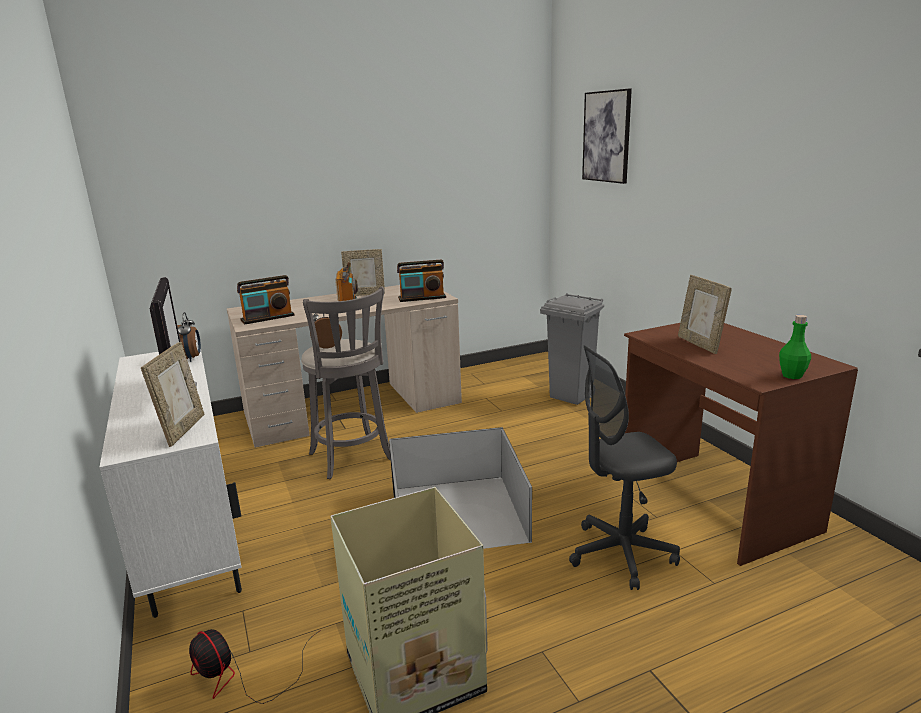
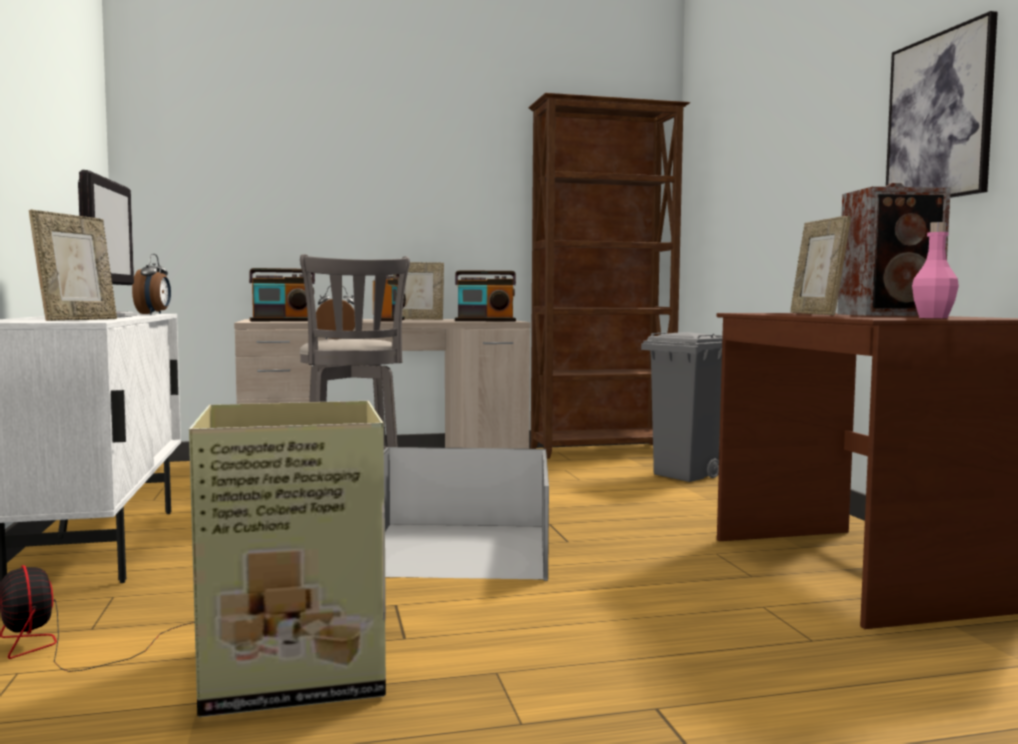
camera: 10 degrees right, 15 degrees down
(503, 369) = (603, 451): none -> brown bookcase
(607, 136) = (740, 130): picture -> picture (939, 117)
(621, 554) = (676, 602): grey office chair -> none
(750, 346) = (892, 315): none -> speaker
(791, 375) = (933, 318): green bottle -> pink bottle

